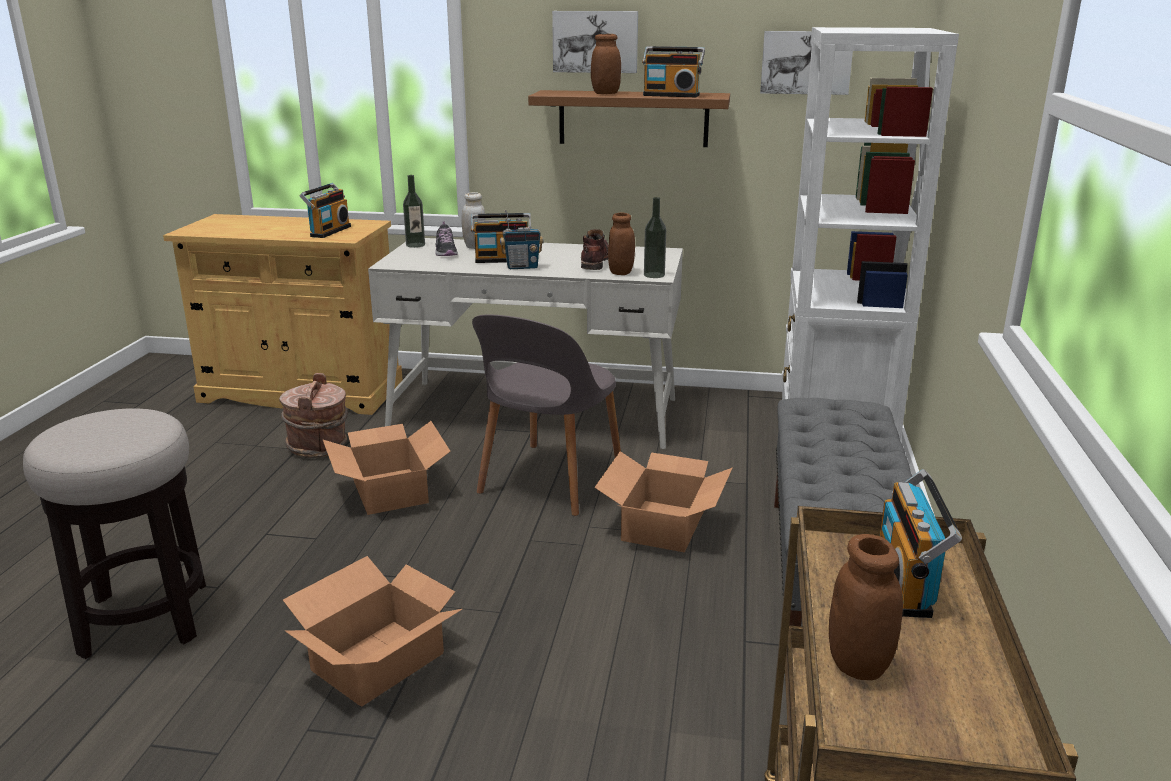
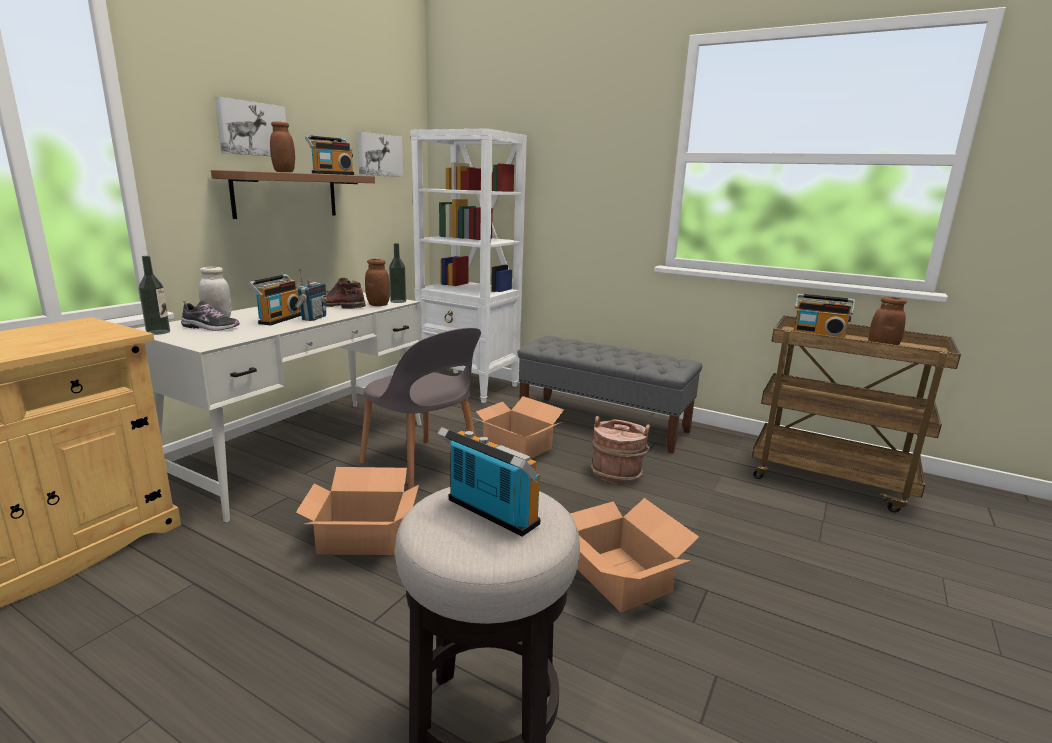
camera: 70 degrees left, 5 degrees down
(319, 446) = (210, 567): brown bucket -> brown bucket (617, 473)
(328, 231) = (68, 336): radio -> radio (489, 514)

